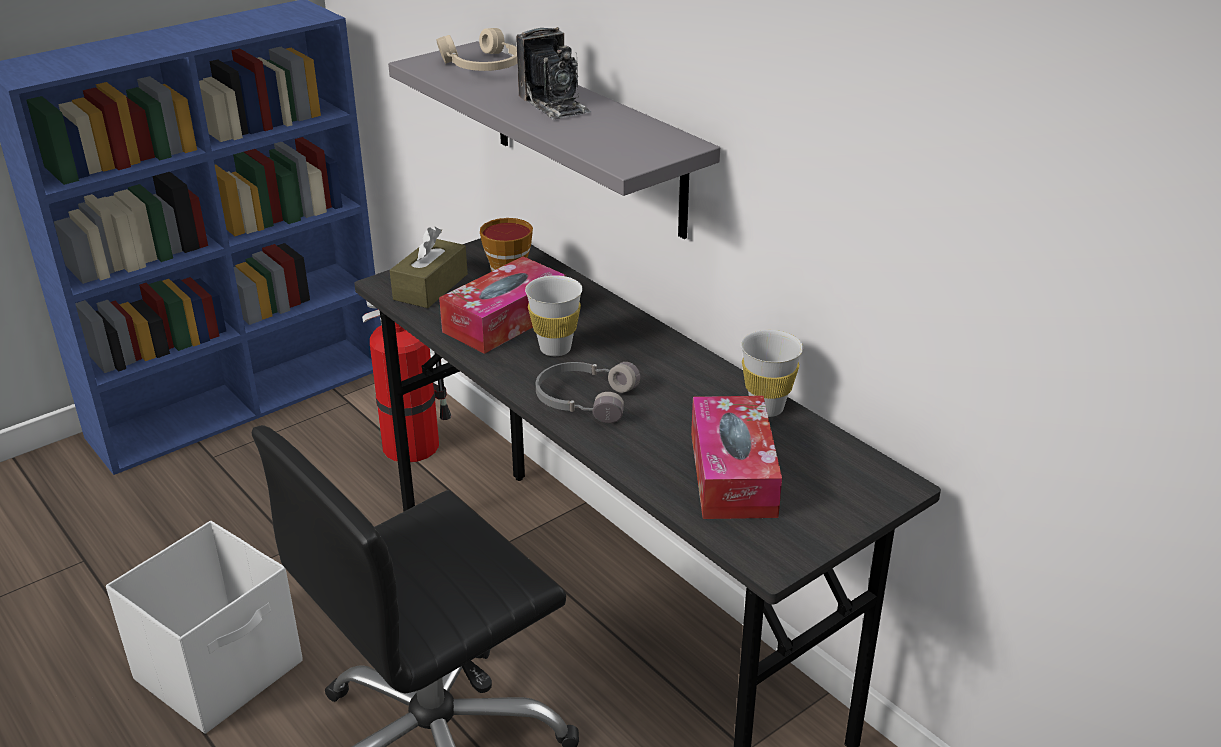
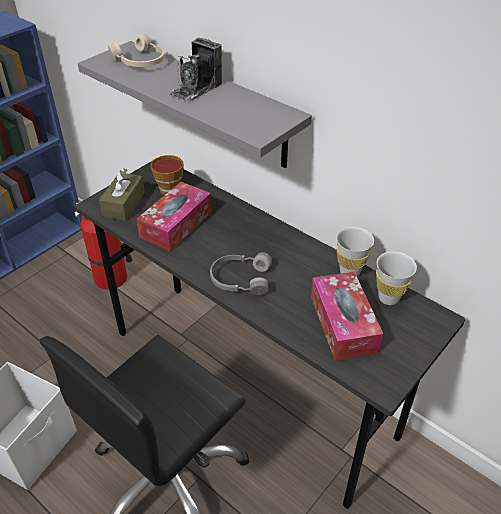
camera: 10 degrees left, 10 degrees up
(554, 104) = (196, 89): camera -> camera turned 75 degrees clockwise
(555, 349) = (212, 242): white cup -> white cup (388, 298)

